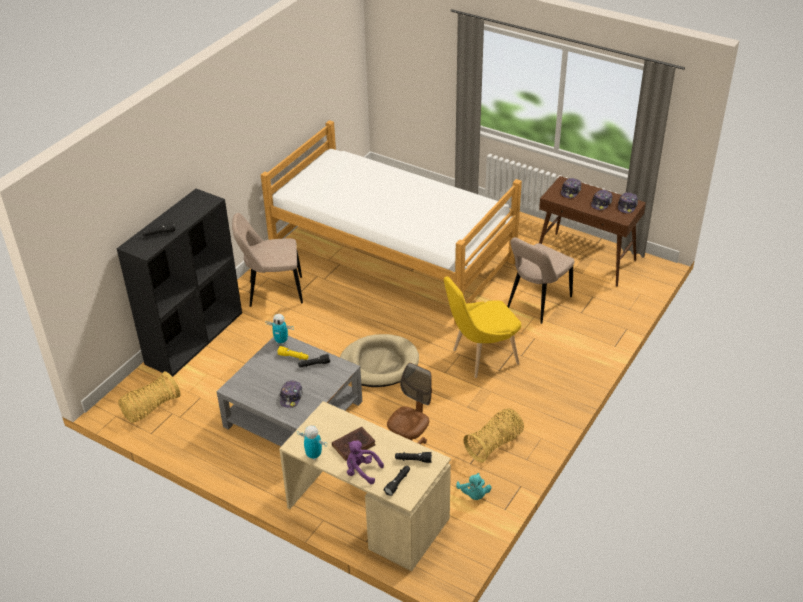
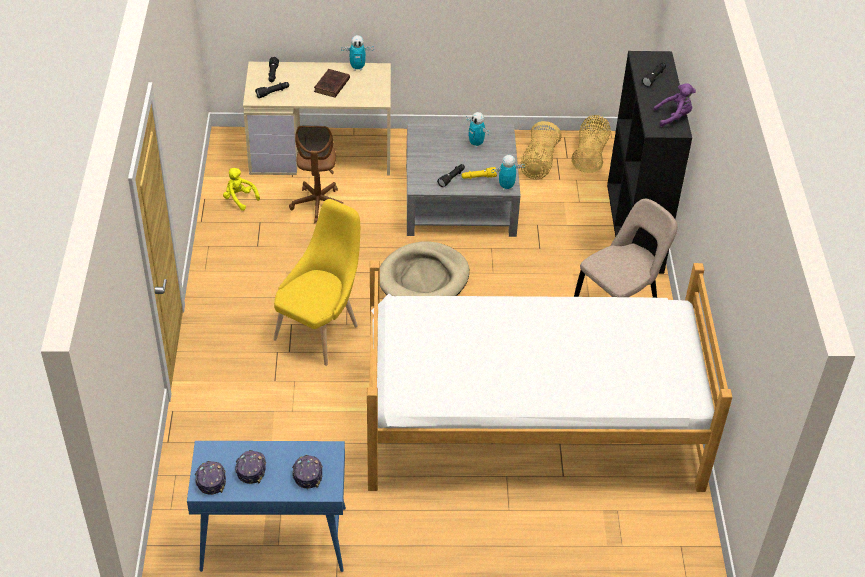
camera: 145 degrees right, 5 degrees up
(265, 386) = (476, 144): none -> toy robot
(291, 397) = (442, 144): cap -> none
(361, 471) = (309, 71): purple plush toy -> purple plush toy (674, 117)
(474, 495) = (239, 199): turquoise plush toy -> yellow plush toy
(494, 444) = (247, 247): basket -> basket (538, 163)
(537, 303) = (299, 432): beige chair -> none
(586, 259) = (273, 539): brown console table -> blue console table

